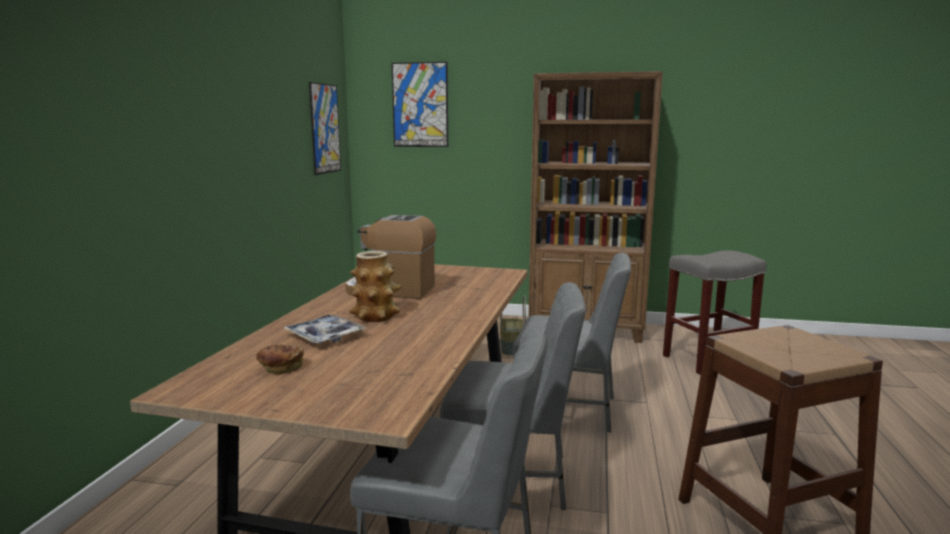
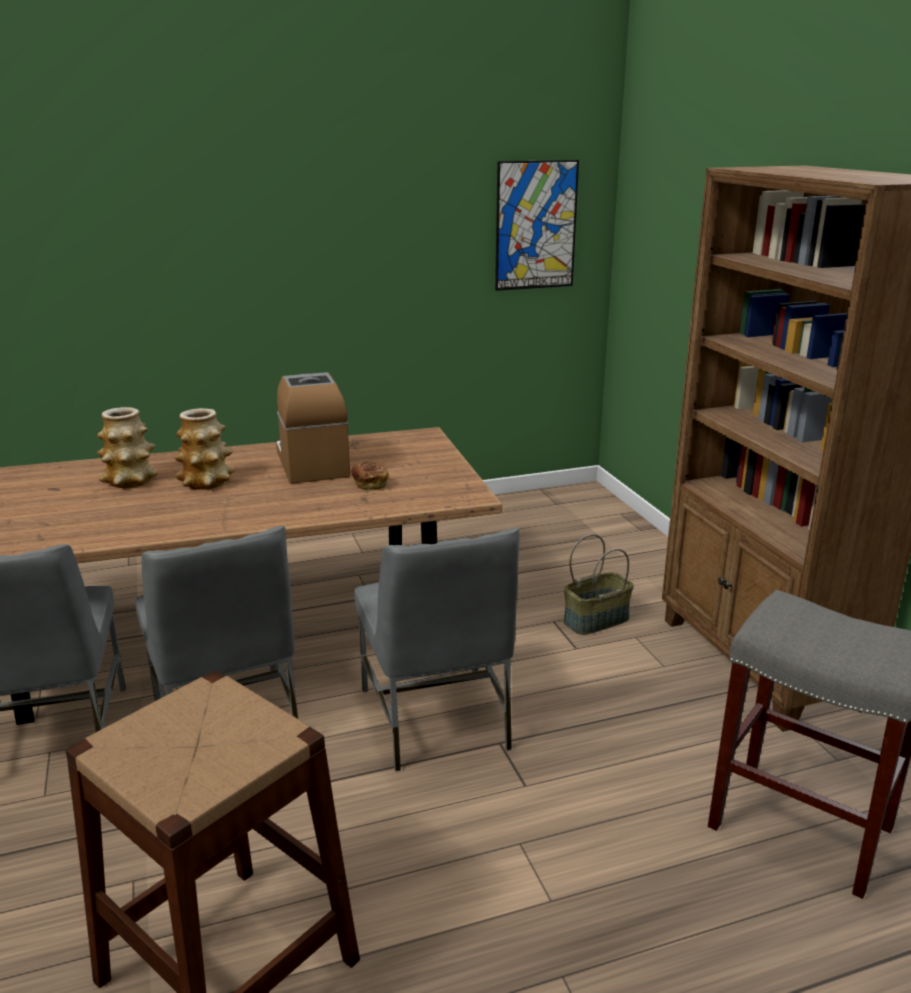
camera: 60 degrees right, 10 degrees up
(280, 368) = (38, 491): bread -> bread (369, 484)
(325, 336) = (130, 481): tray -> vase
(420, 105) = (676, 197): picture -> none

